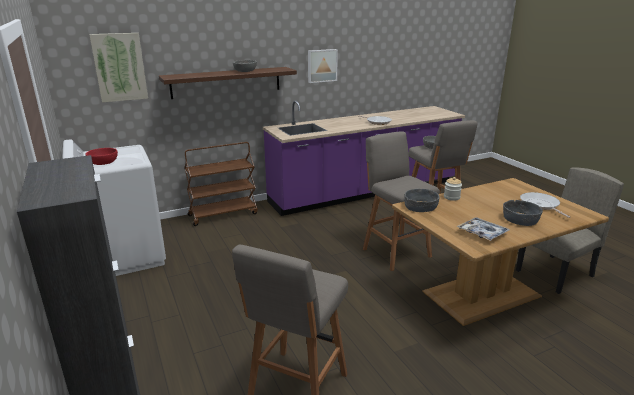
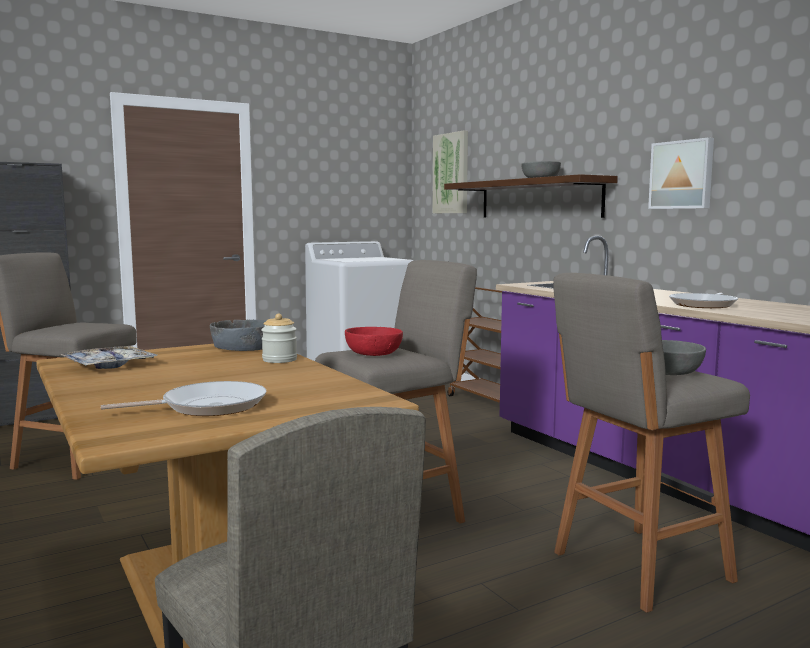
camera: 85 degrees right, 15 degrees down
(103, 162) = (343, 259): red bowl -> red bowl (373, 353)
(520, 219) = (143, 387): grey bowl -> none

